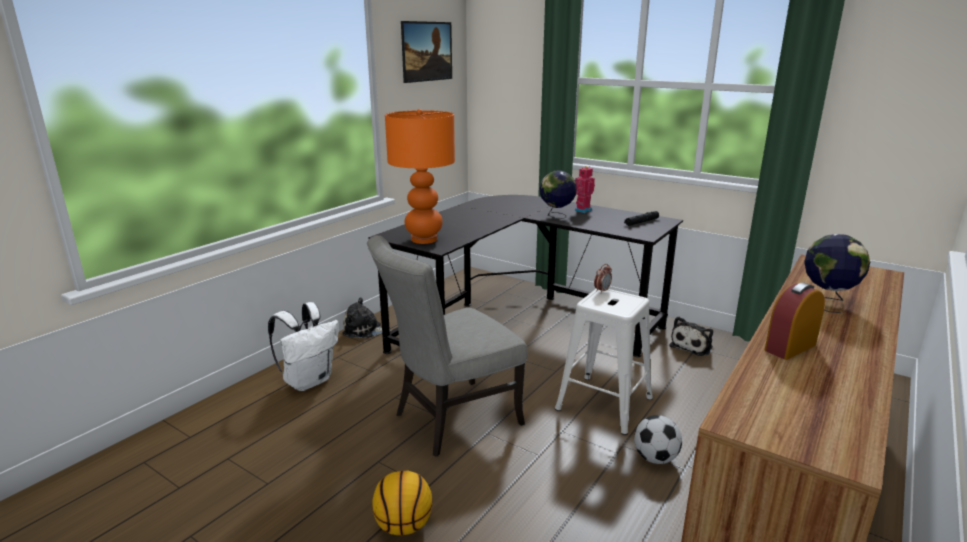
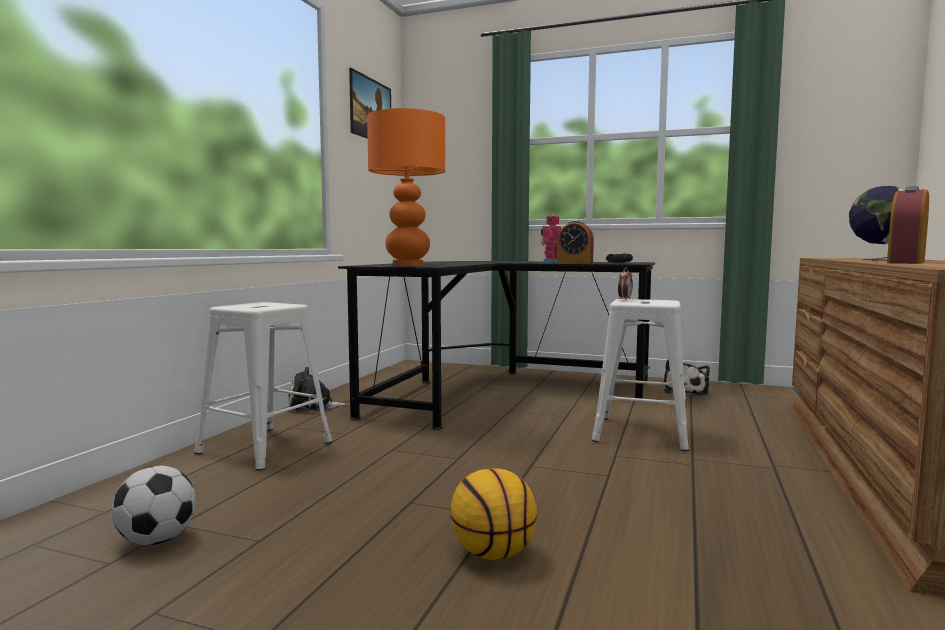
camera: 15 degrees left, 15 degrees down
(309, 380) = (265, 447): white backpack -> white stool
(450, 420) = (477, 460): grey chair -> none
(556, 216) = (531, 262): globe -> none
(599, 218) = (575, 262): none -> alarm clock
(655, 459) = (737, 464): football -> football (156, 541)

